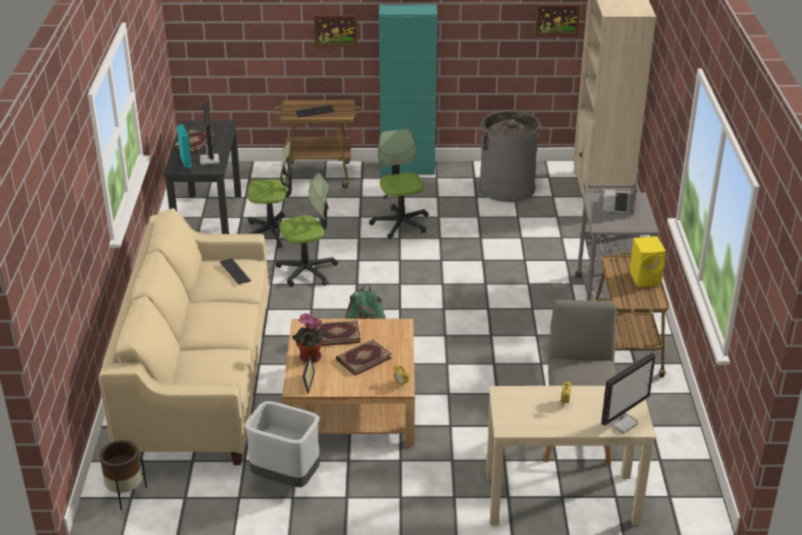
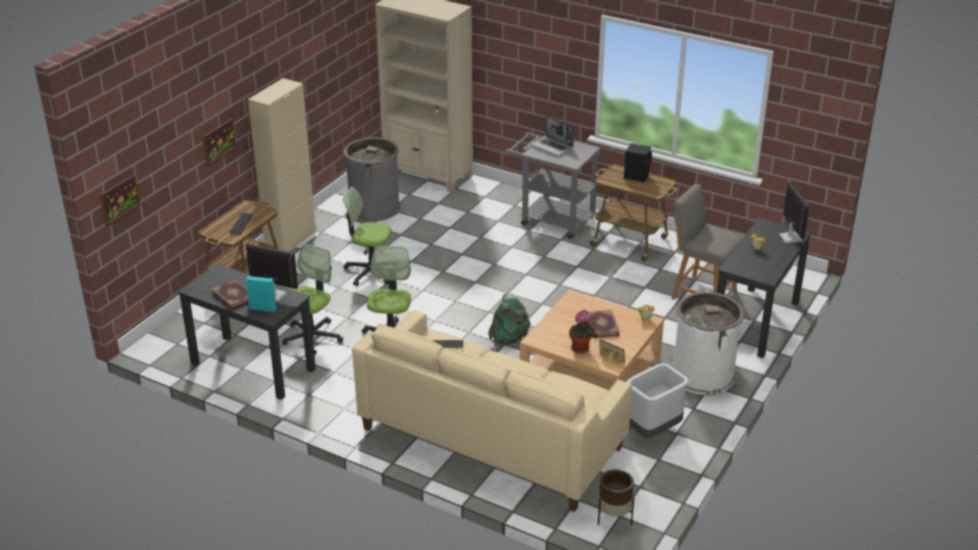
camera: 60 degrees left, 0 degrees up
(337, 334) = (560, 328): book -> none
(407, 169) = (290, 240): turquoise cabinet -> beige cabinet
(414, 486) = (702, 375): none -> white trash can
(557, 20) = (347, 51): picture -> picture (119, 200)
(560, 498) = (755, 321): beige desk -> black desk
(646, 278) = (637, 176): yellow speaker -> black speaker

